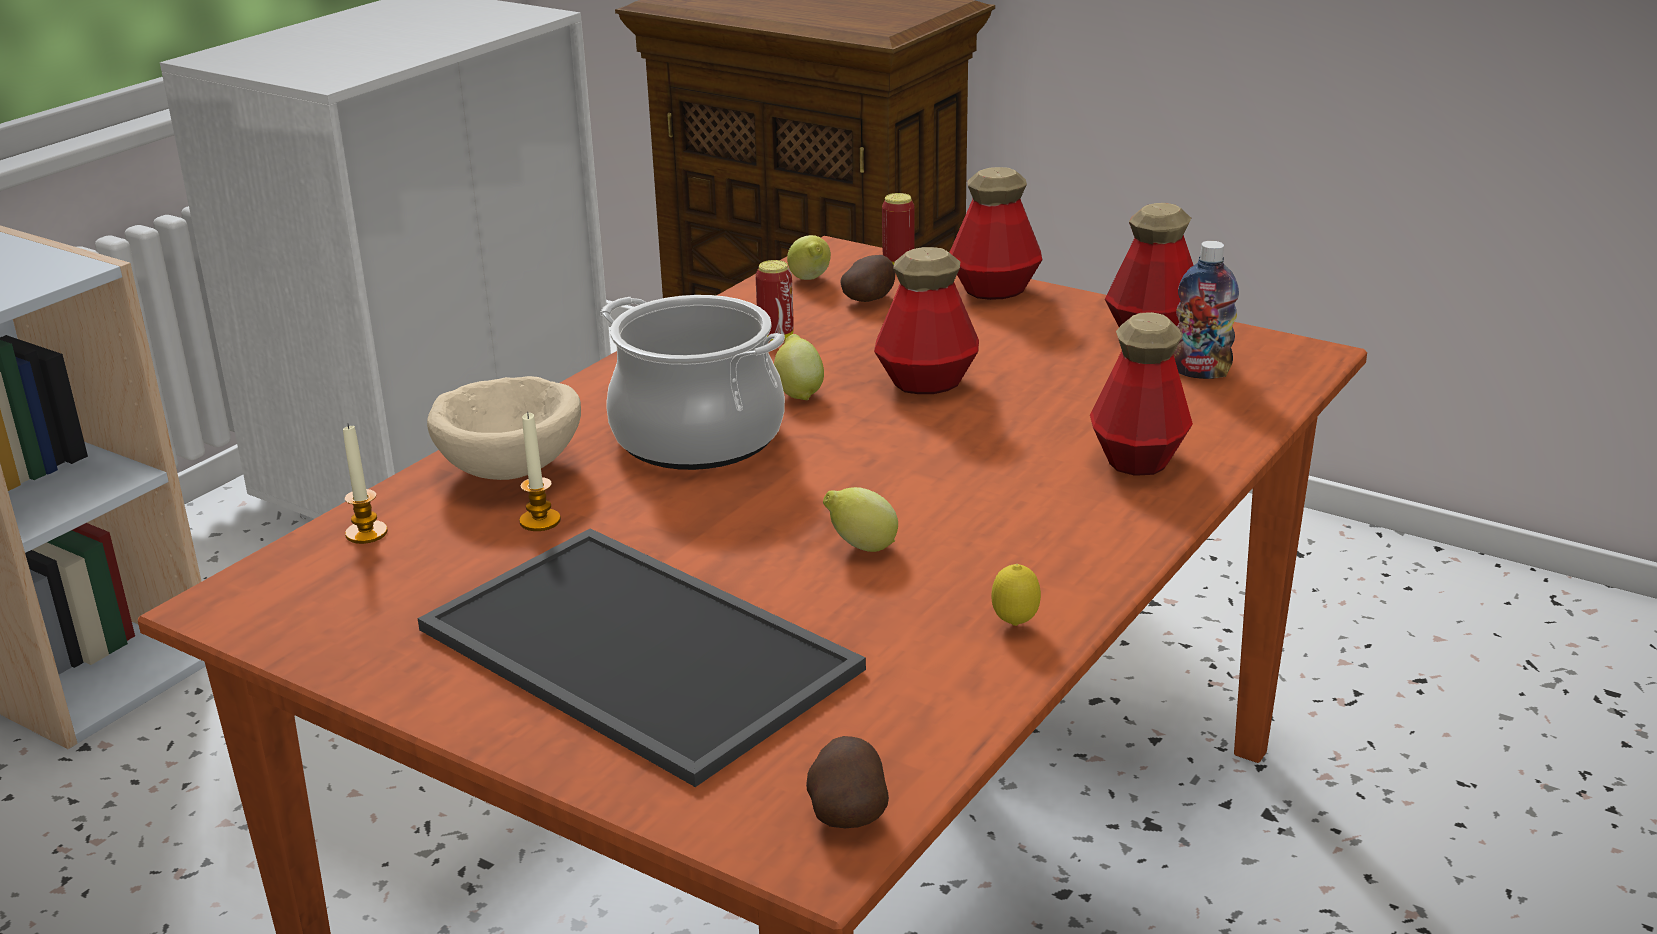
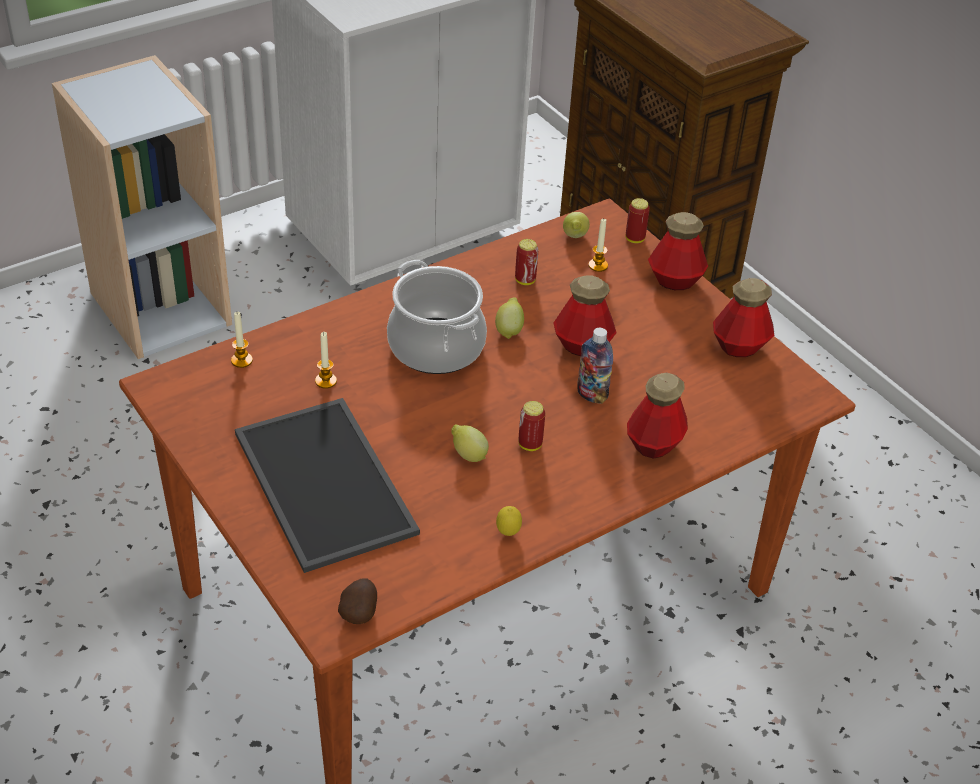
camera: 20 degrees right, 15 degrees up
(513, 467) = (333, 337): beige bowl -> none
(870, 299) = (598, 265): potato -> candle
(949, 509) = (530, 445): none -> can
(1201, 372) = (741, 390): bottle -> bottle (592, 395)

